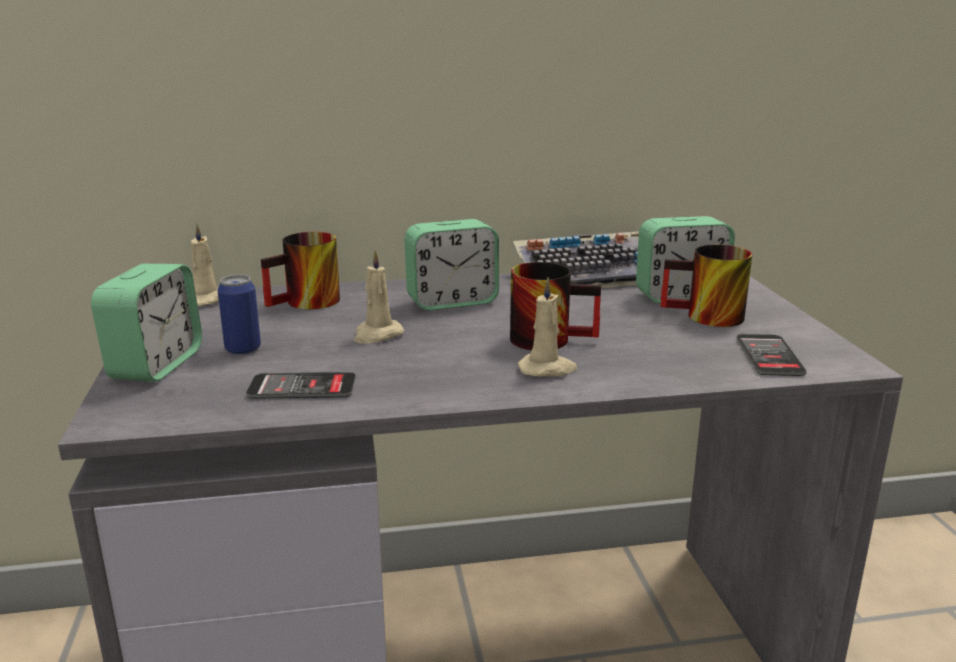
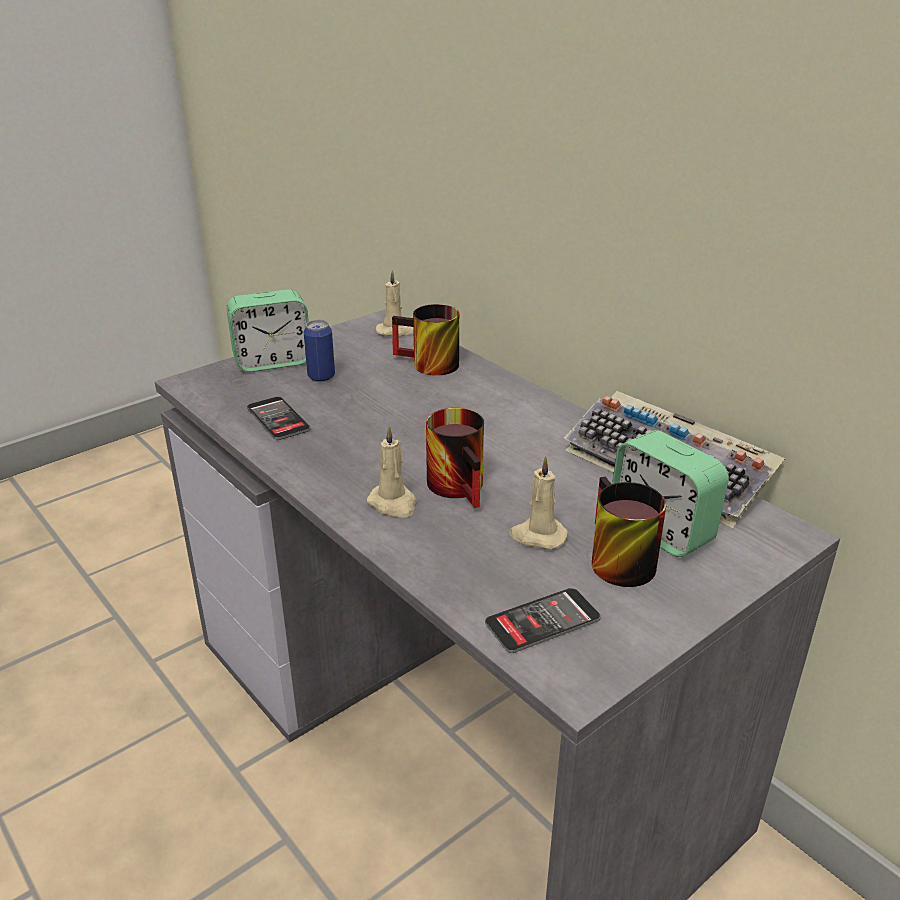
camera: 60 degrees right, 10 degrees up
(377, 335) = (393, 412): beige candle -> beige candle (537, 536)
(452, 301) = (498, 418): alarm clock -> none

